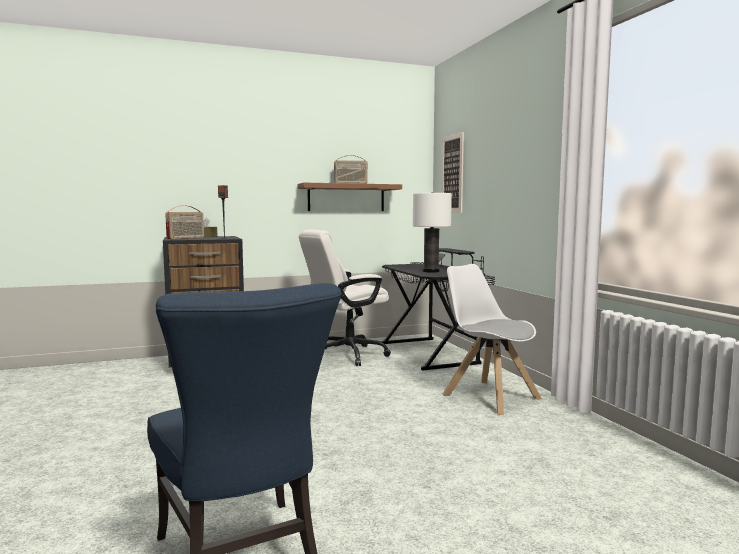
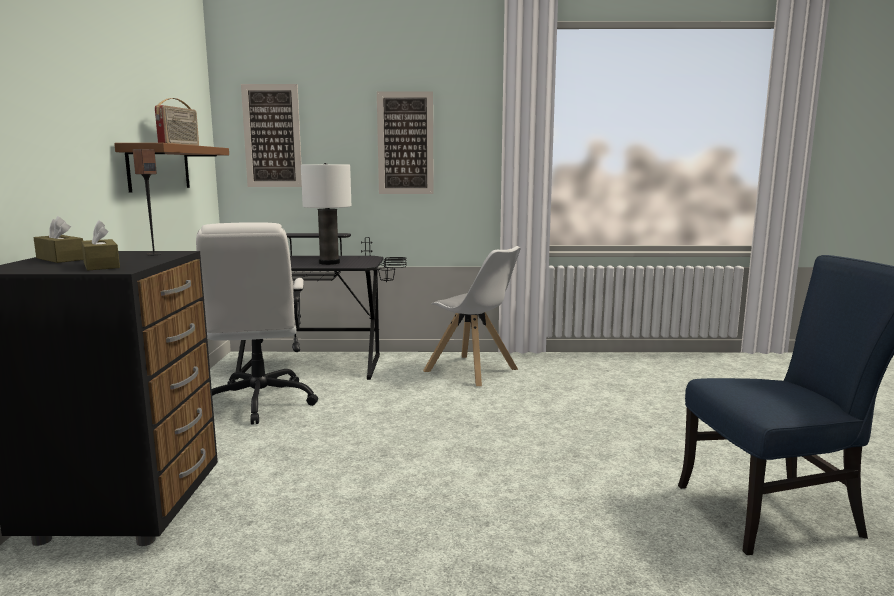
camera: 70 degrees left, 5 degrees up
(186, 238) = (101, 265): radio -> brown tissue box
(489, 396) = (473, 371): chair -> chair turned 120 degrees counterclockwise
(512, 172) = (405, 143): none -> picture

